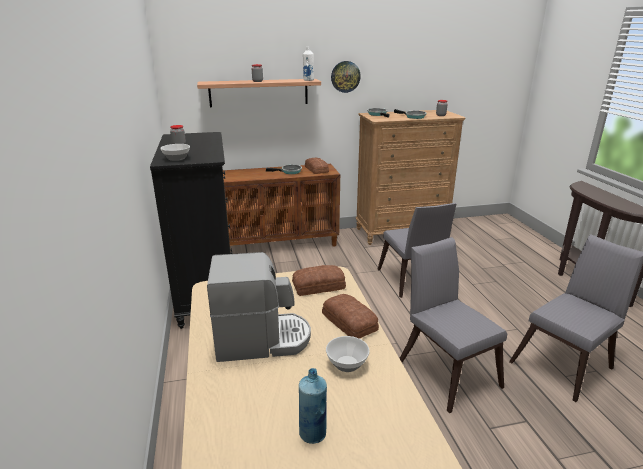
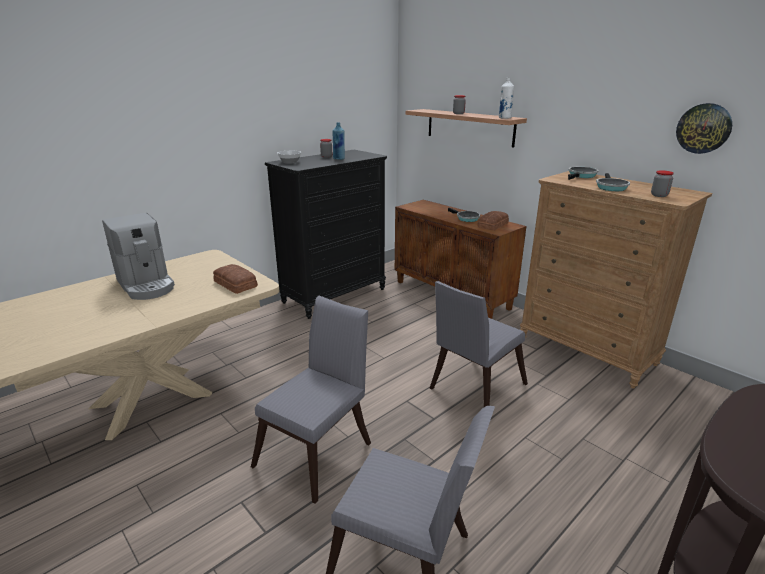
camera: 60 degrees right, 0 degrees up
(313, 433) = (43, 323): blue bottle -> blue bottle (339, 159)
(345, 76) = (562, 119): wall clock -> wall clock (703, 128)
(348, 363) = (123, 317): bowl -> none
(349, 321) = (183, 306): bread -> none

